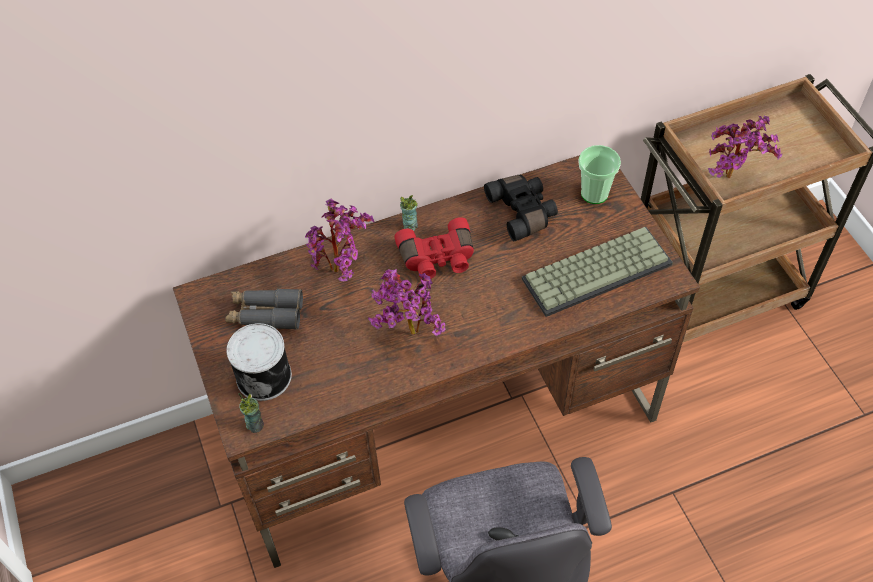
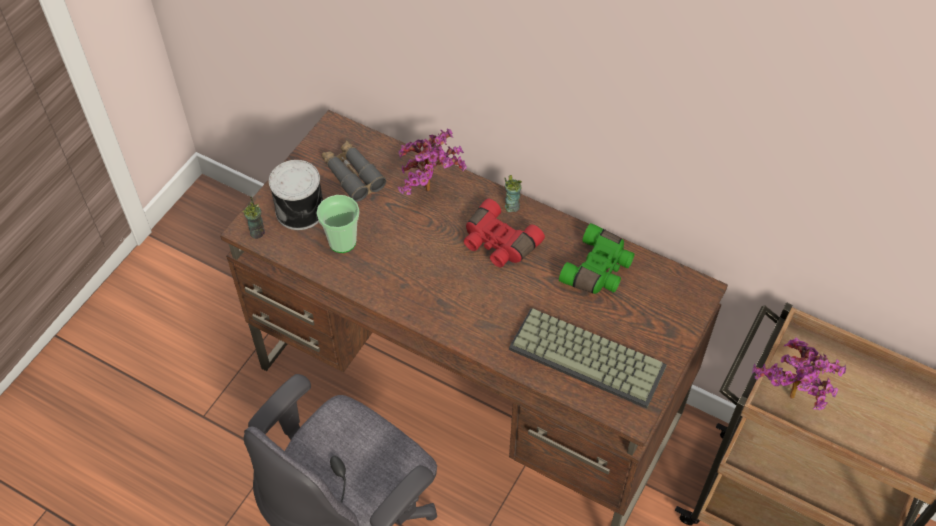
camera: 50 degrees right, 0 degrees up
(407, 335) = (410, 270): potted plant -> none
(523, 212) = (598, 270): black binoculars -> green binoculars
(594, 193) = (667, 307): cup -> cup (342, 242)

